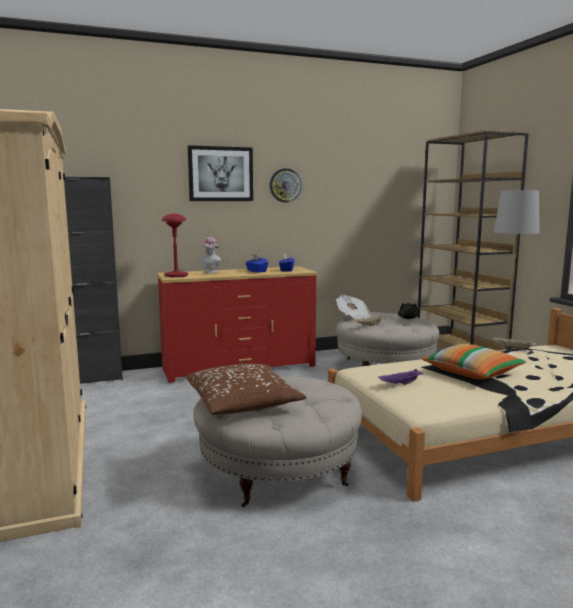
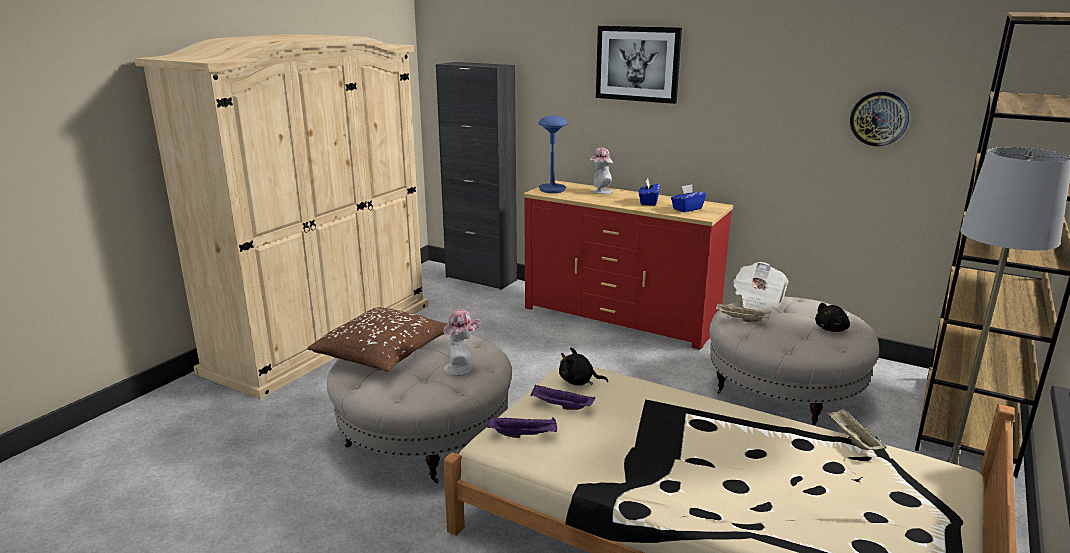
camera: 50 degrees right, 10 degrees up
(176, 275) = (552, 189): red table lamp -> blue table lamp
(285, 185) = (727, 83): wall clock -> wall clock (879, 118)
(315, 388) = (462, 368): none -> hat
(375, 373) = (579, 382): none -> black plush toy
(423, 401) = (524, 435): none -> purple tray
(472, 373) = (676, 438): pillow -> none

